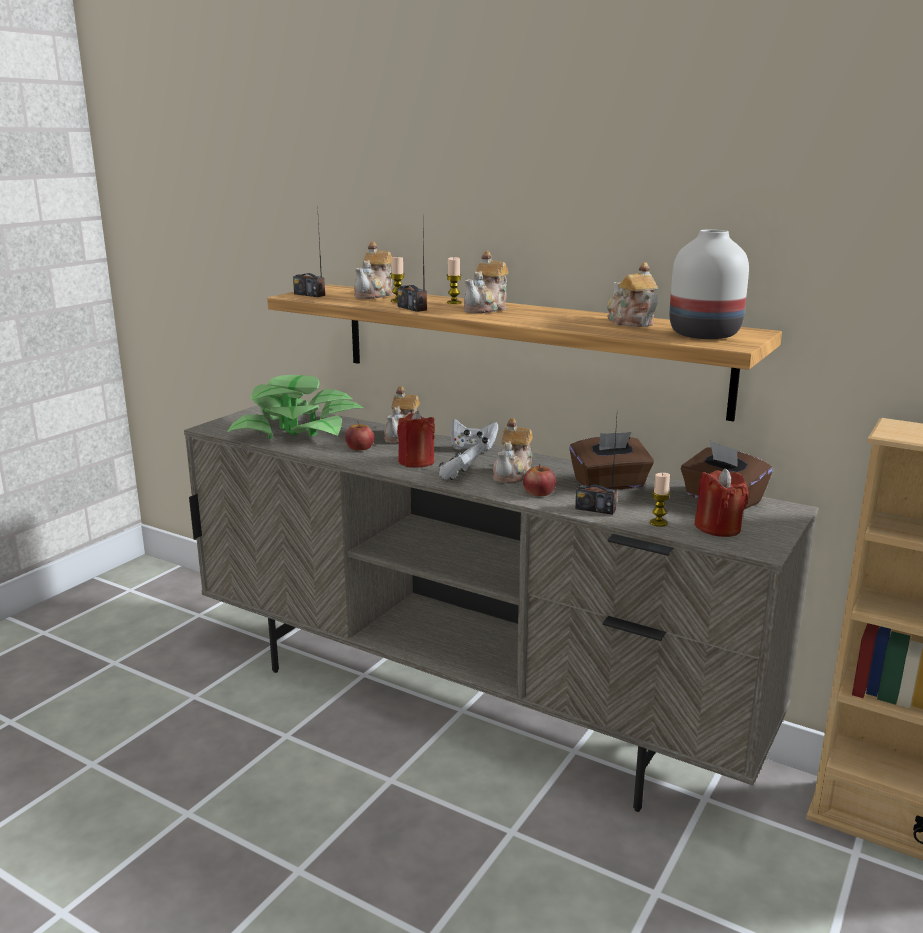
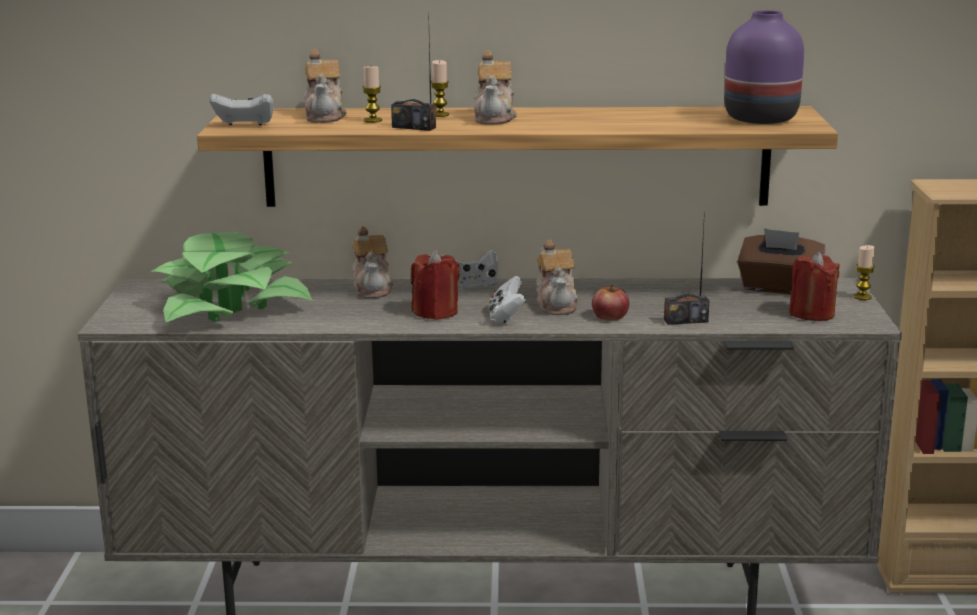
camera: 30 degrees left, 0 degrees up
(309, 295) = (245, 125): radio -> white game controller
(360, 447) = (344, 309): apple -> none
(609, 484) = (662, 295): brown tissue box -> none
(629, 322) = (668, 115): teapot -> none
(658, 523) = (757, 320): candle -> candle (862, 297)
(706, 334) = (763, 118): white vase -> purple vase

